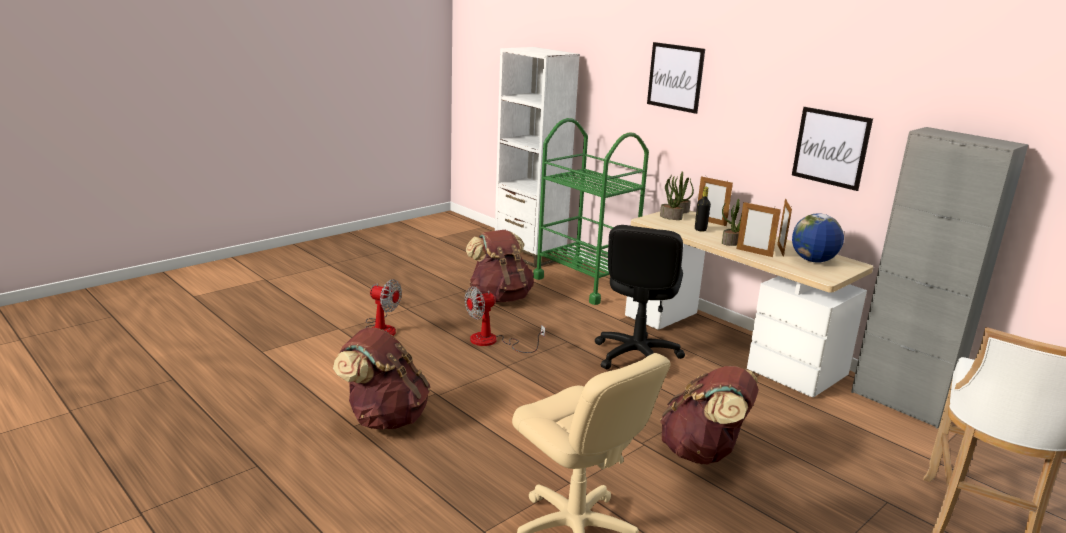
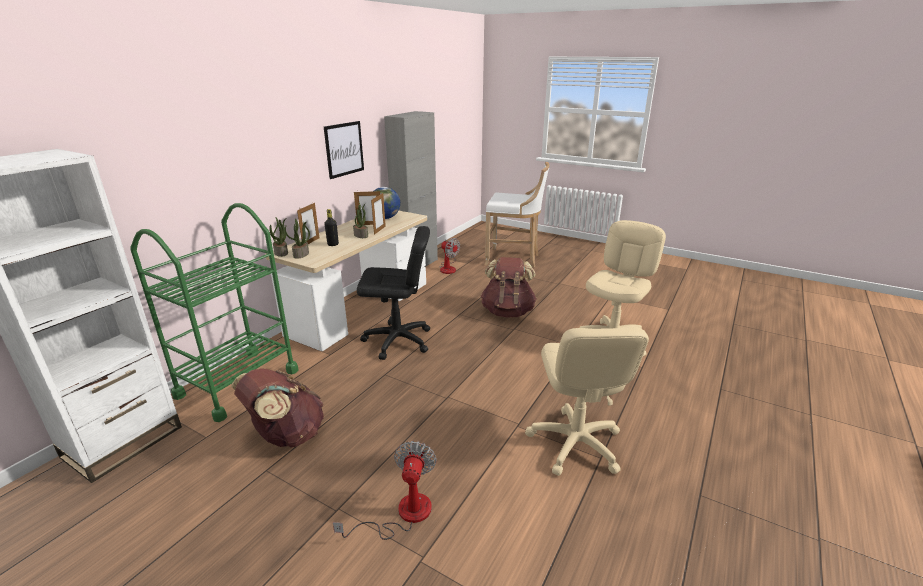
camera: 105 degrees left, 5 degrees up
(384, 418) = (575, 443): brown backpack -> beige office chair
(493, 342) = (403, 415): fan -> fan (448, 268)
(675, 77) = (214, 136): picture -> none

